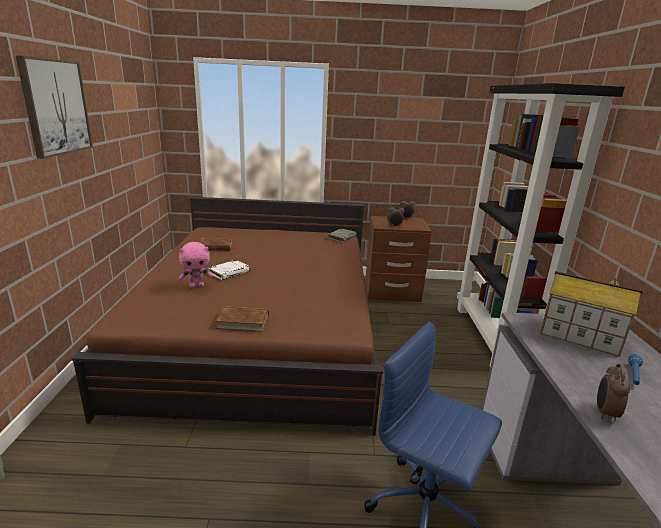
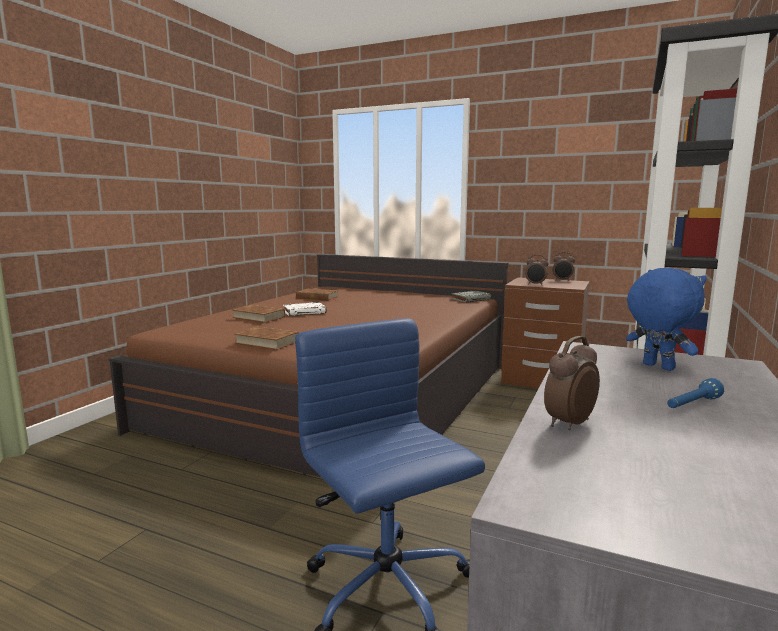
camera: 25 degrees right, 10 degrees down
(56, 107) = (160, 138): picture -> none
(197, 286) = (258, 317): pink plush toy -> brown book
(579, 336) = (656, 367): toy house -> blue plush toy

